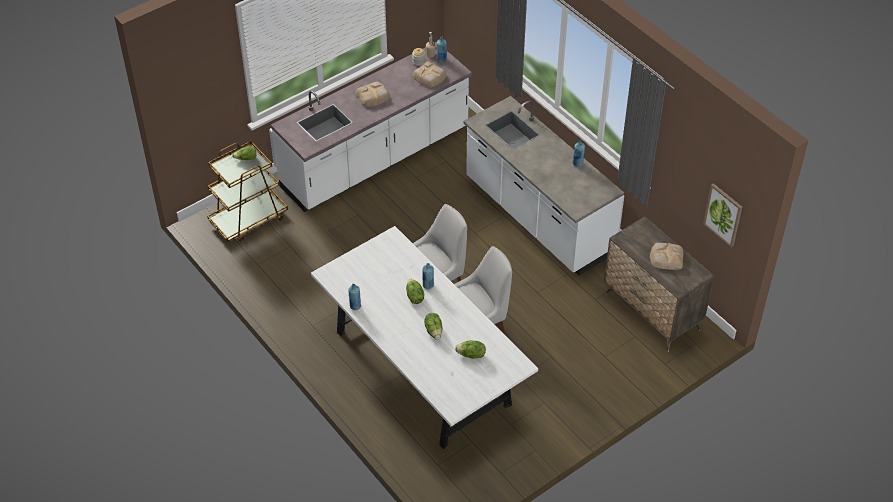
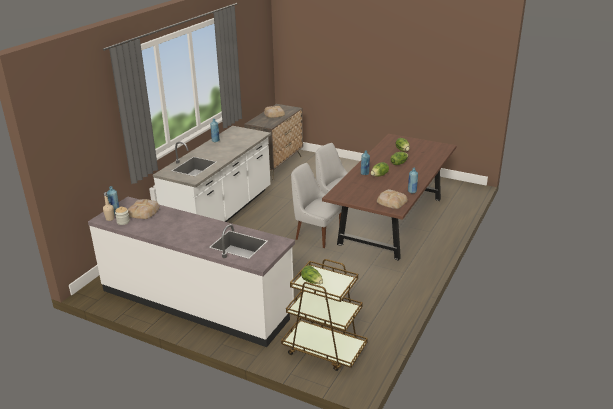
camera: 115 degrees left, 20 degrees down
(373, 96) = (186, 230): bread -> bread (391, 201)
(422, 367) = (391, 220): white dining table -> brown dining table
(723, 214) = (260, 67): picture -> none

